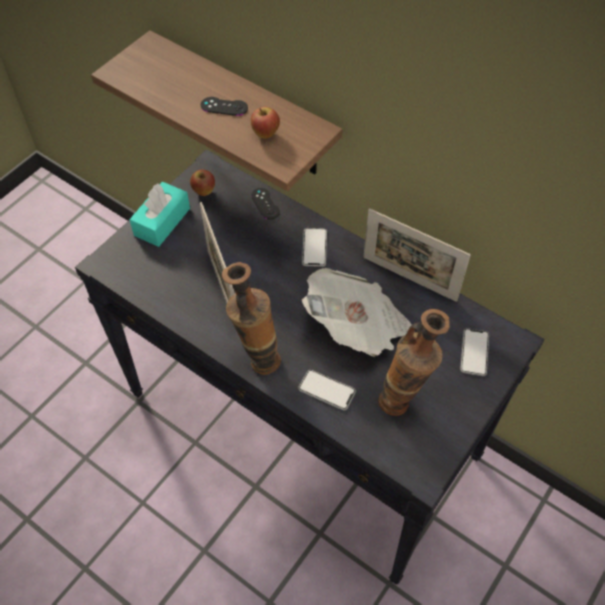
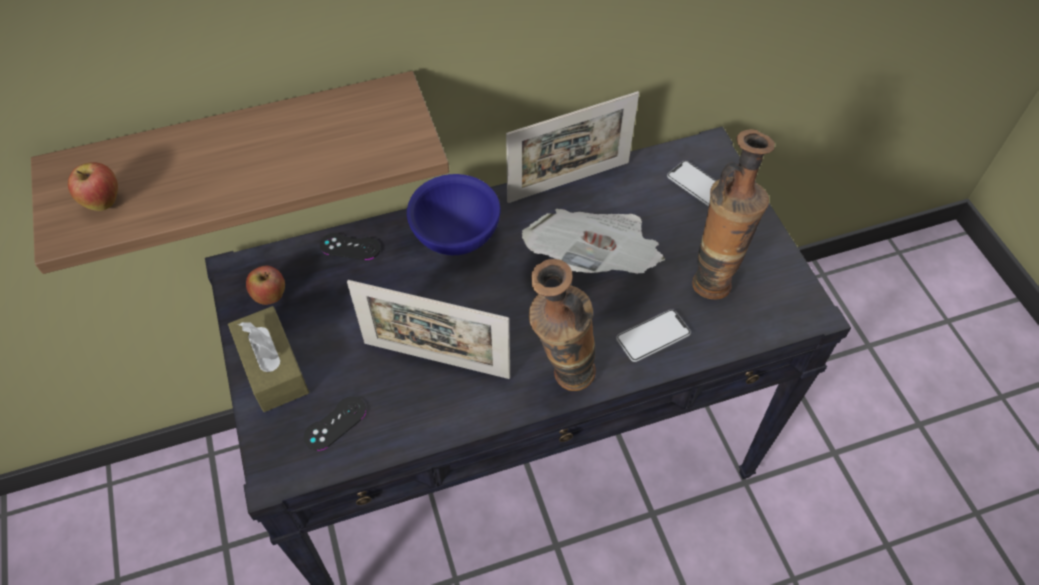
camera: 55 degrees left, 0 degrees up
(162, 222) = (273, 368): turquoise tissue box -> brown tissue box
(224, 106) = (262, 153): black game controller -> black game controller (335, 423)
(265, 134) = (351, 139): apple -> apple (104, 203)
(314, 248) = (456, 237): phone -> blue bowl

